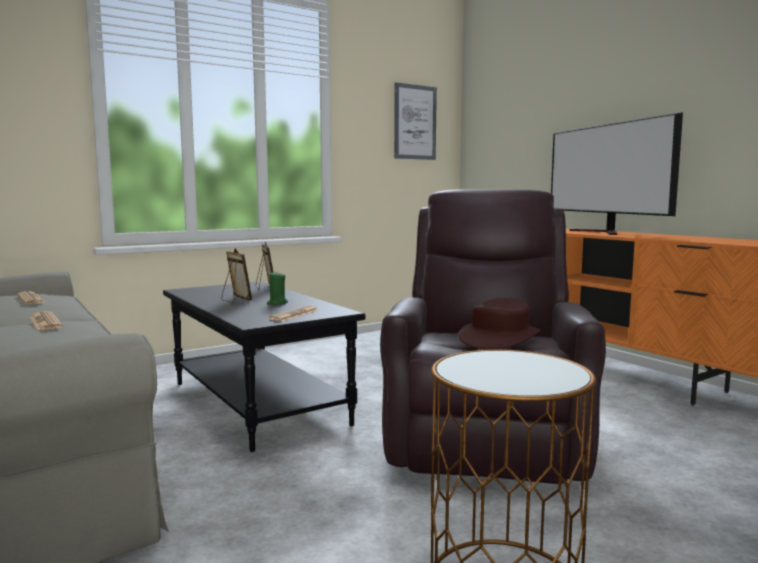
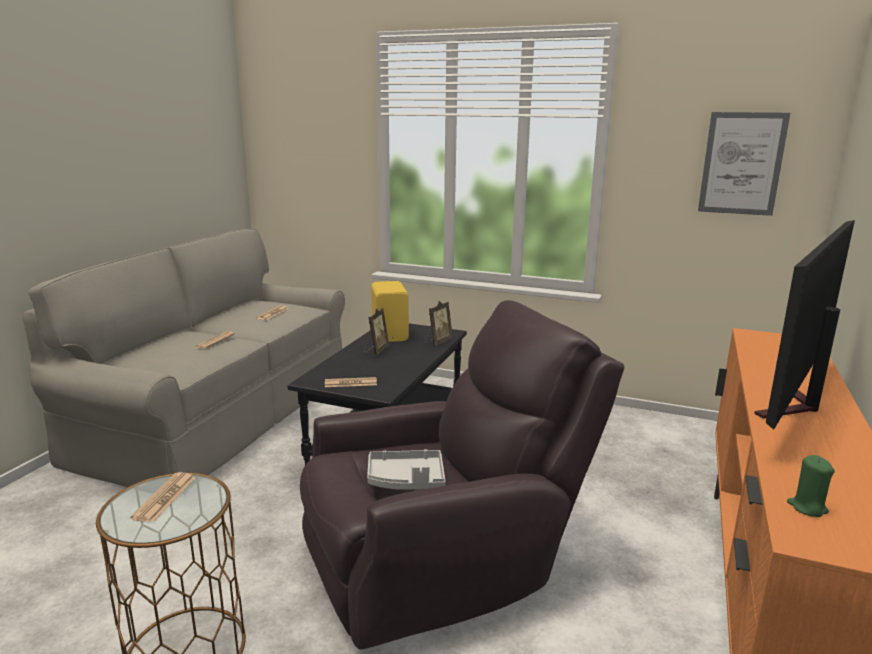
camera: 55 degrees right, 10 degrees up
(208, 293) = (391, 334): none -> yellow speaker
(277, 303) = (384, 365): green candle -> green candle (807, 507)
(495, 368) = (165, 498): none -> newspaper
(500, 338) = (406, 480): brown hat -> grey tray

